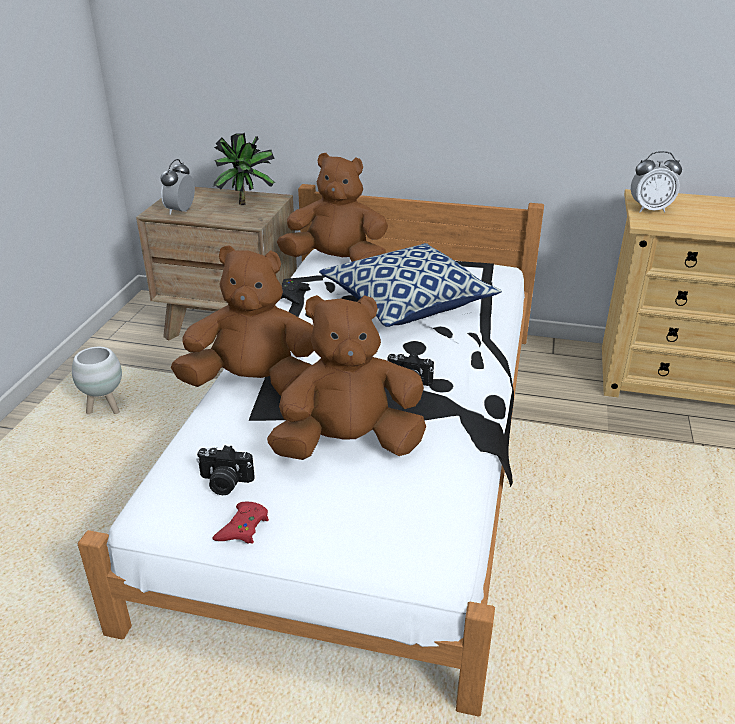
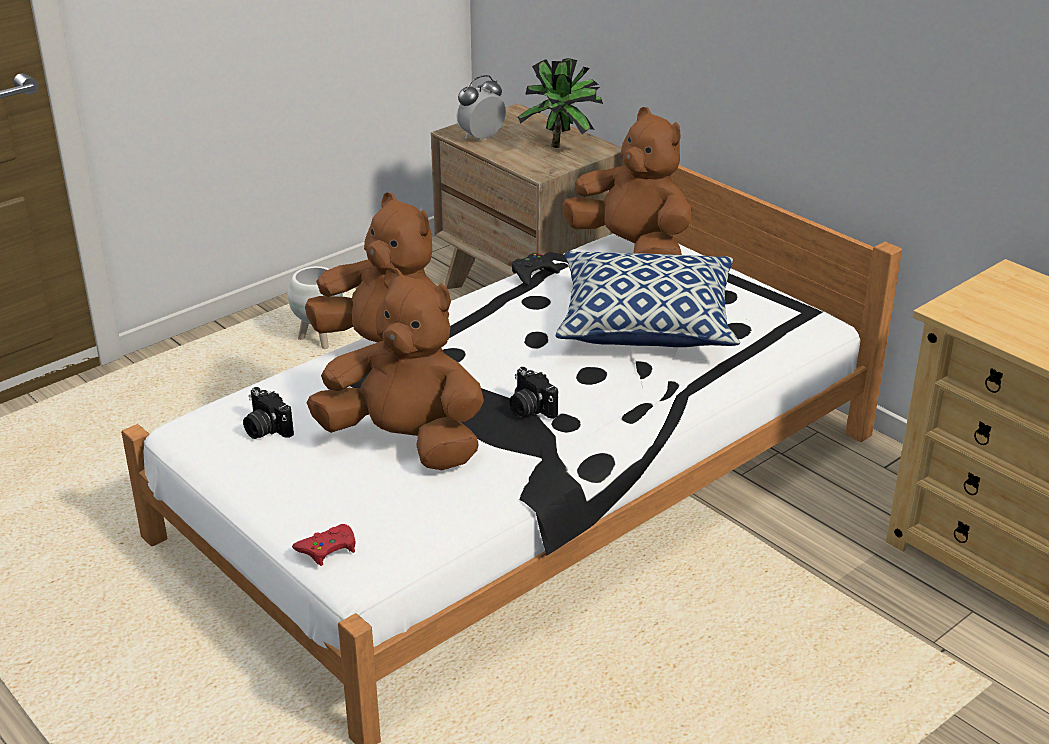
camera: 35 degrees right, 0 degrees up
(243, 527) = (240, 471): red game controller -> red game controller (327, 549)
(649, 209) = (984, 295): alarm clock -> none

